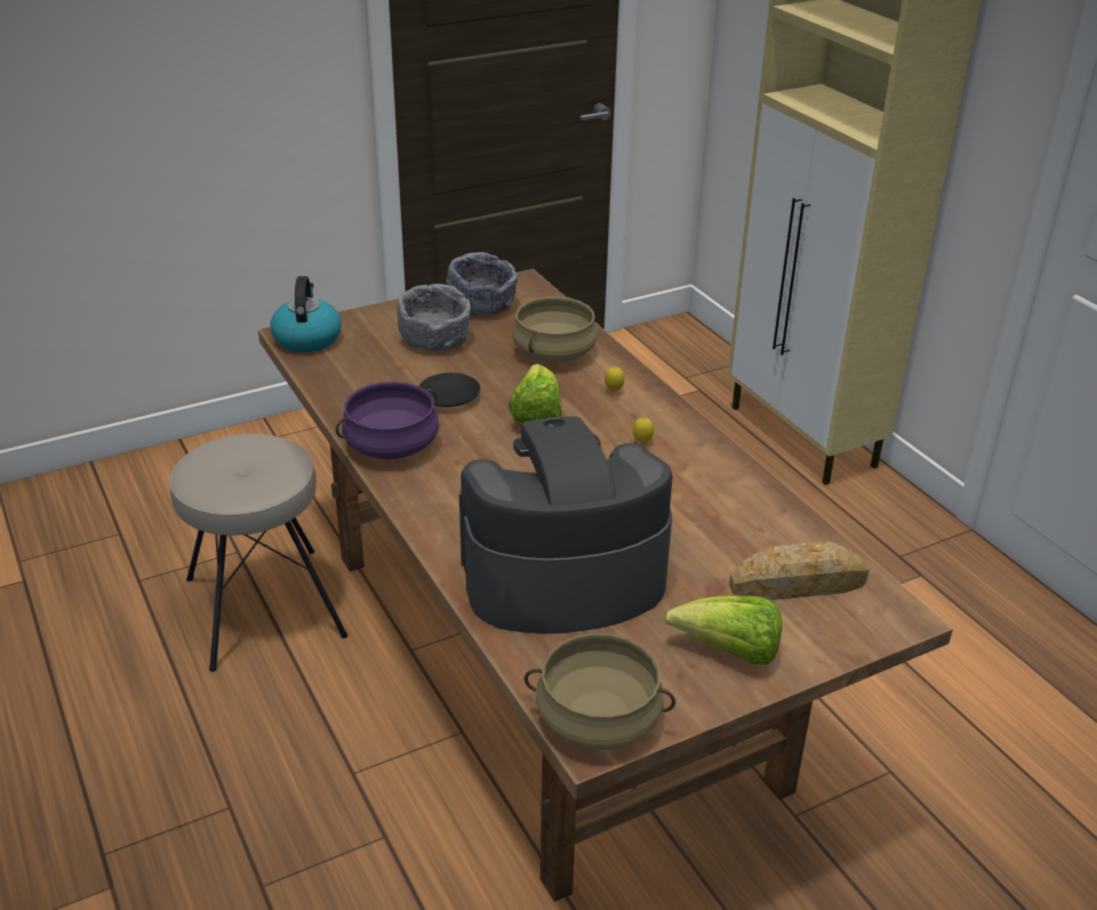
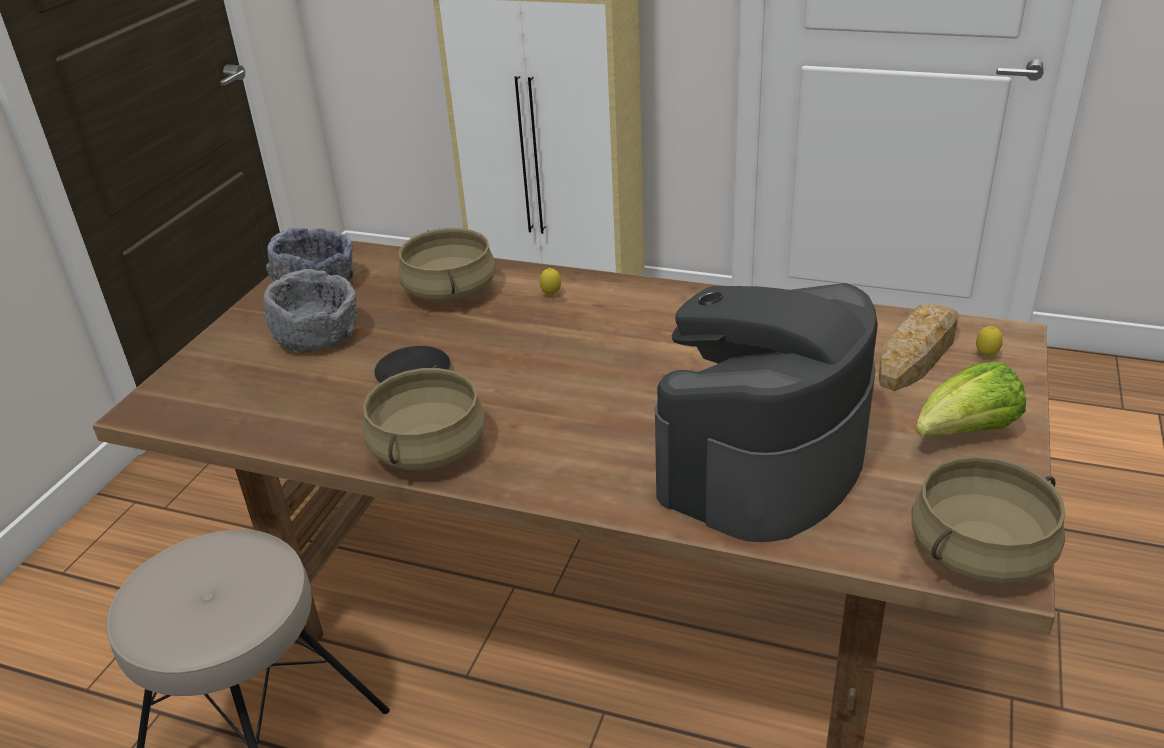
camera: 40 degrees left, 0 degrees up
(307, 338) = (170, 403): kettle -> none
(391, 445) = (427, 448): purple cooking pot -> beige cooking pot
(536, 417) = (521, 350): lettuce -> none
(642, 442) = (640, 321): lemon -> lemon (986, 356)

